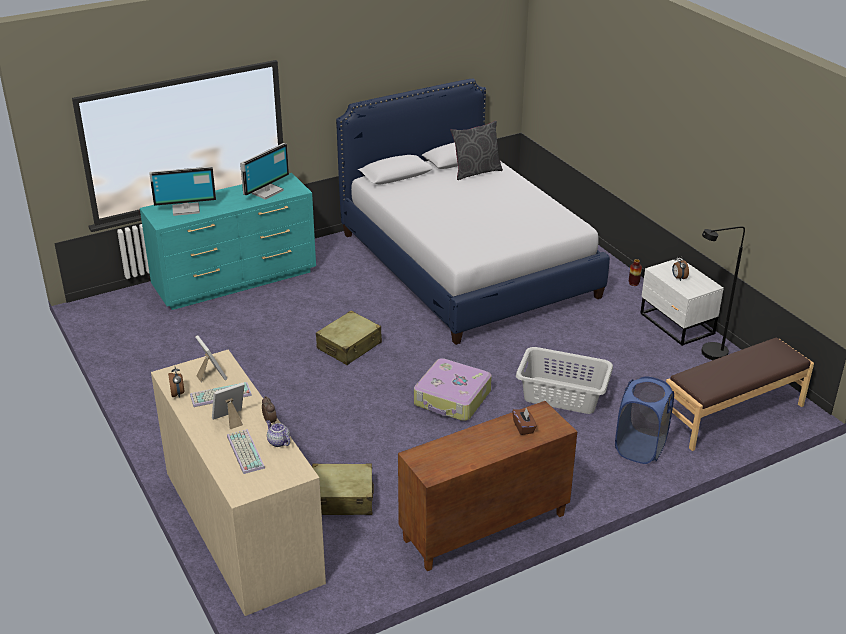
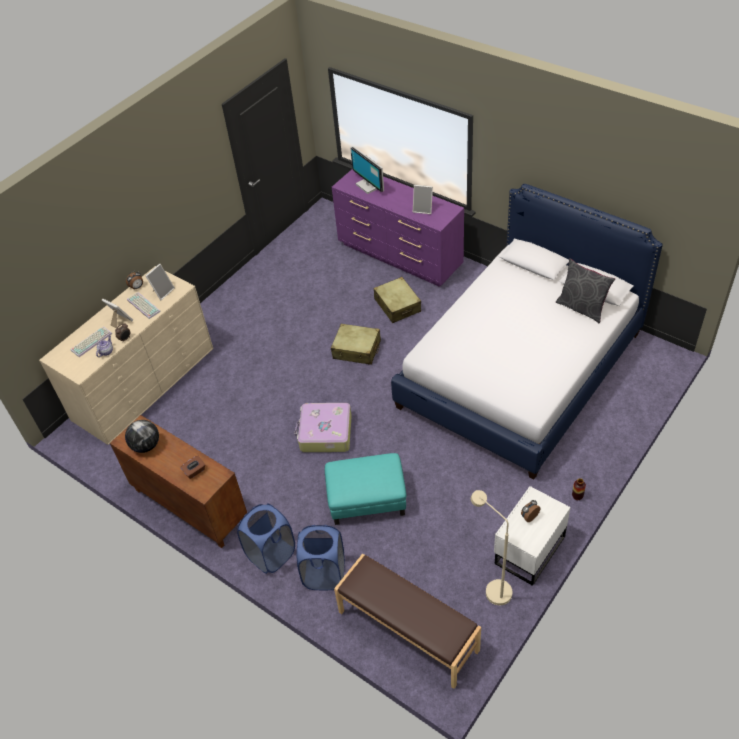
camera: 70 degrees right, 15 degrees up
(236, 281) = (400, 256): turquoise dresser -> purple dresser
(266, 191) = (423, 209): monitor -> picture frame
(341, 498) = (187, 419): beige suitcase -> beige suitcase (397, 305)
(455, 457) = (146, 445): none -> globe
(562, 396) = (367, 500): grey laundry basket -> turquoise ottoman
(594, 479) = (271, 554): none -> blue laundry basket
(708, 355) = (492, 588): black floor lamp -> beige floor lamp

